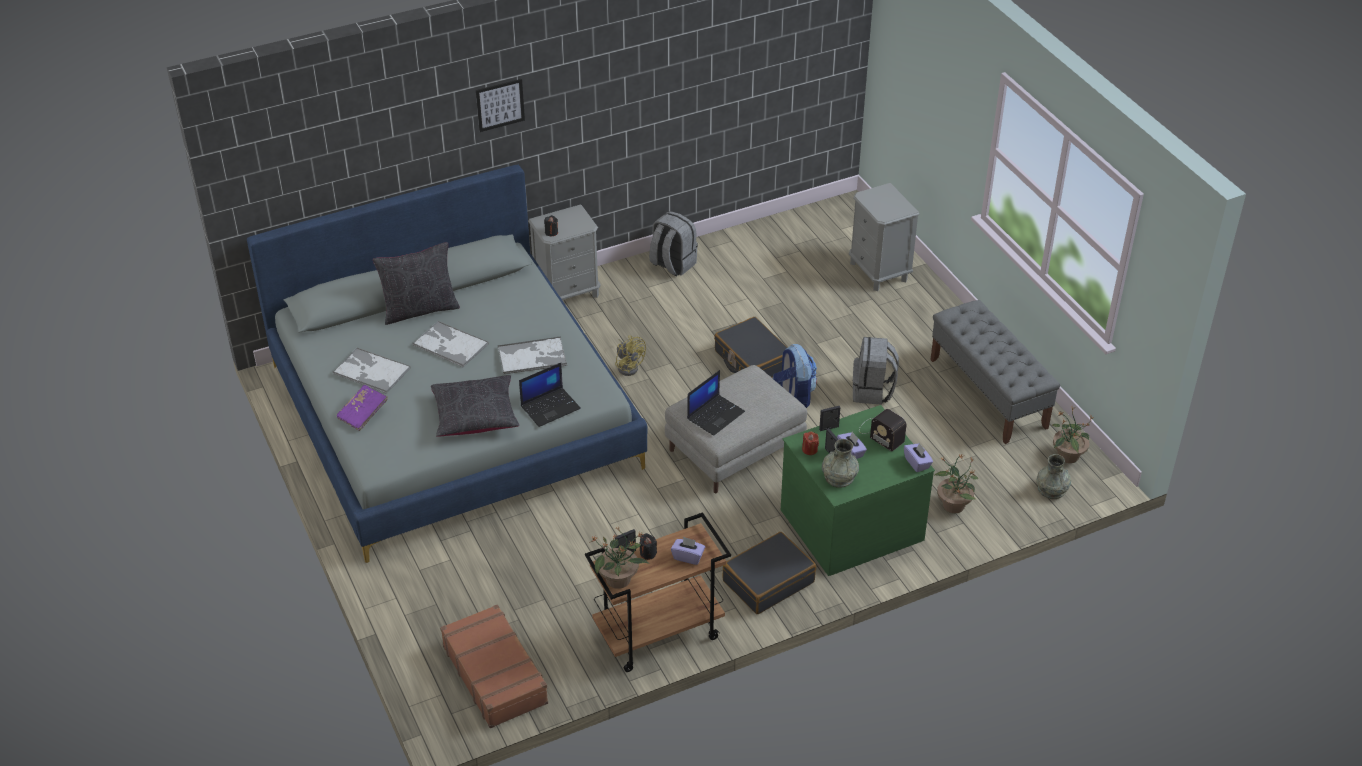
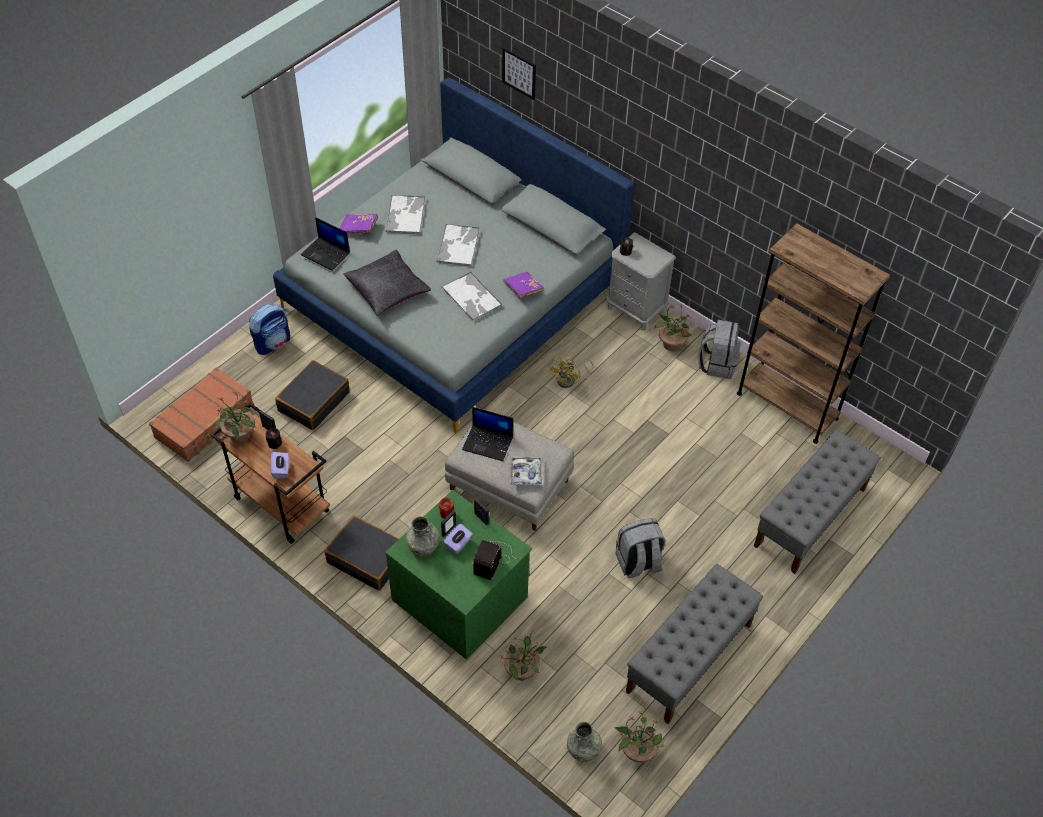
camera: 65 degrees right, 10 degrees up
(419, 309) = (490, 214): black pillow -> none
(500, 105) = (634, 125): picture -> picture (519, 73)
(547, 318) = (523, 290): none -> purple book
(550, 407) = (419, 329): laptop -> laptop (326, 254)
(628, 284) = (671, 344): none -> potted plant
(749, 240) = (787, 406): none -> brown bookcase
(752, 360) = (626, 461): black suitcase -> black suitcase (313, 401)
(769, 400) = (526, 474): none -> tray
(794, 395) = (599, 505): backpack -> backpack (273, 343)
(879, 272) = (810, 518): grey nightstand -> grey bench
(917, 463) = (467, 598): purple tissue box -> none

